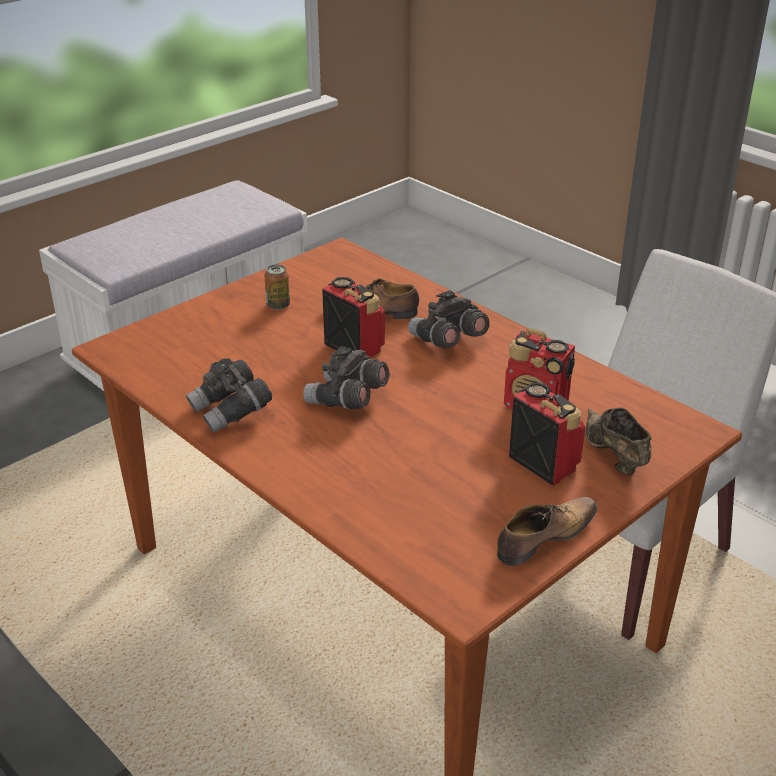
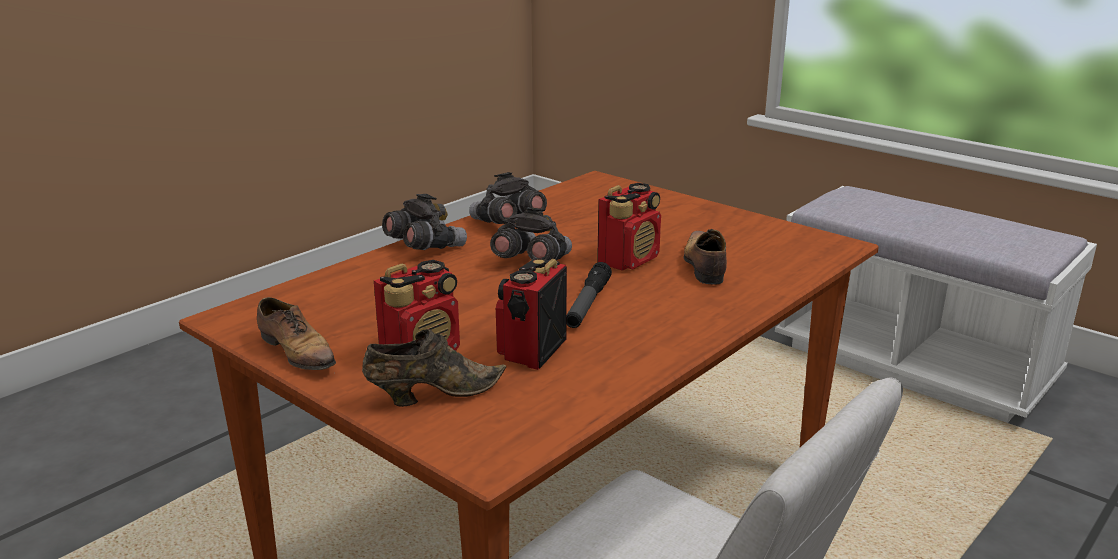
camera: 85 degrees right, 10 degrees down
(278, 305) = (698, 226): can -> none
(447, 341) = (660, 303): grey binoculars -> grey binoculars (424, 247)
(447, 375) = (587, 304): none -> flashlight

